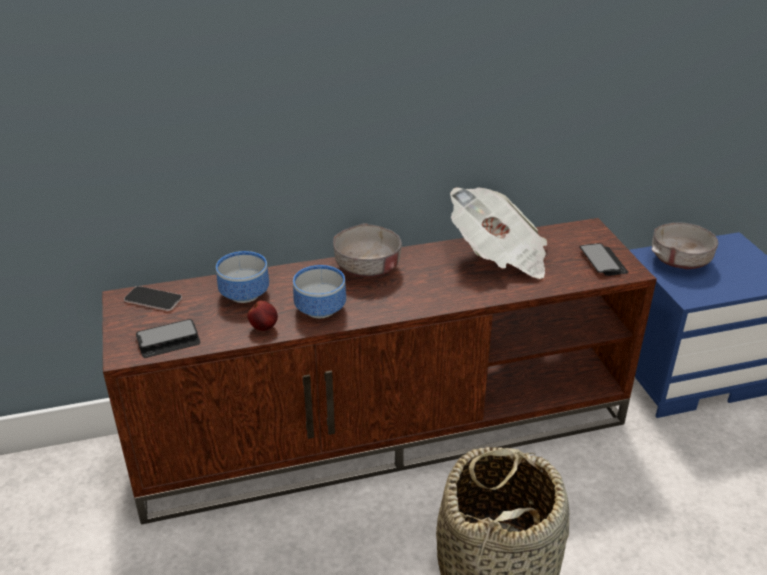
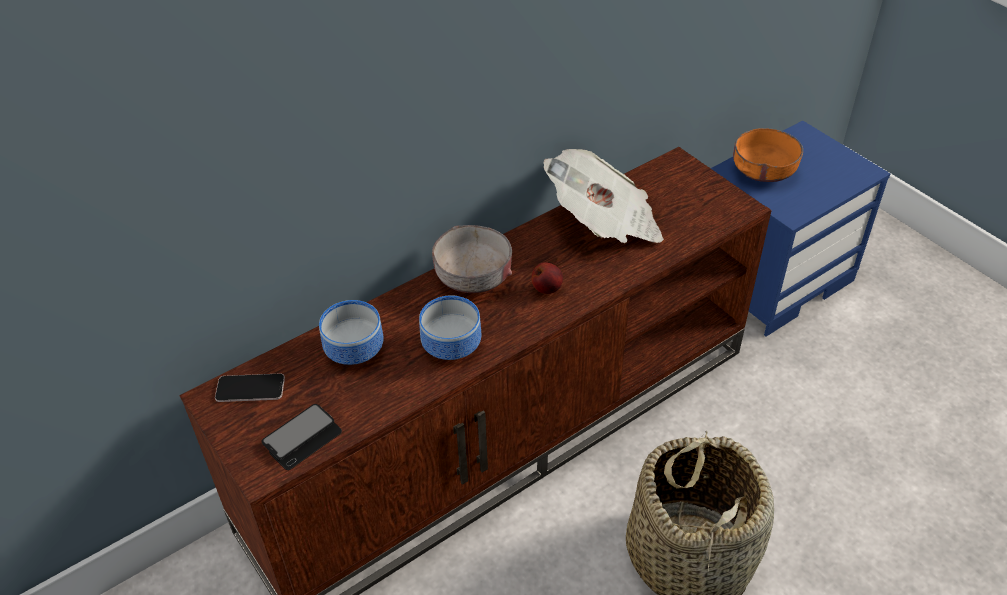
camera: 20 degrees left, 10 degrees up
(264, 327) = (403, 388): apple -> apple (547, 289)
(603, 261) = (710, 202): phone -> none
(680, 261) = (764, 171): grey bowl -> orange bowl

